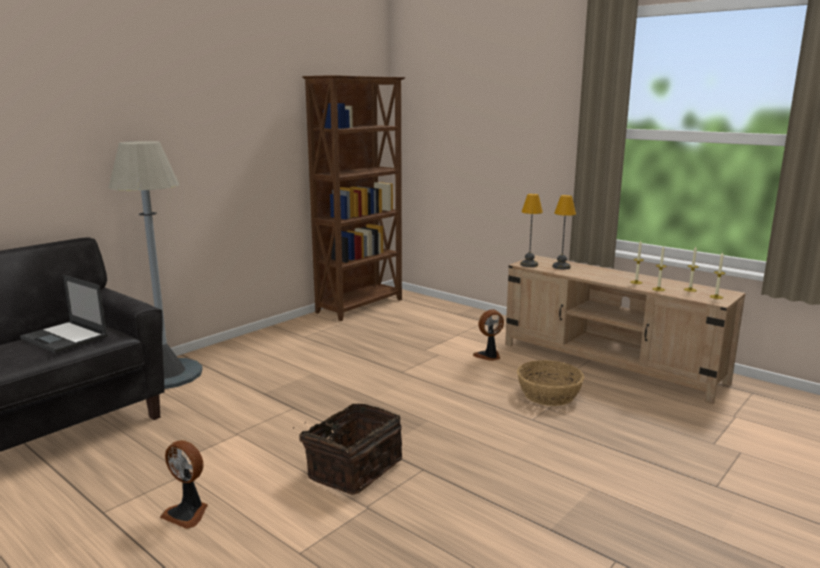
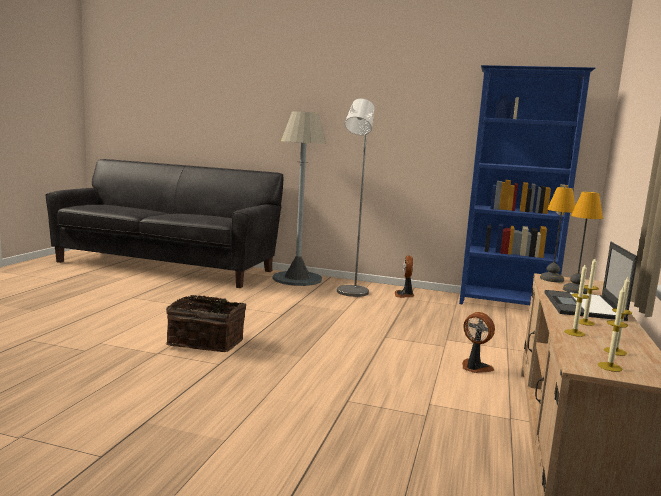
camera: 65 degrees right, 5 degrees down
(65, 337) = (210, 216): laptop -> laptop (583, 306)
(188, 513) = (136, 312): fan -> fan (404, 295)
(259, 358) = (350, 293): none -> grey floor lamp
(361, 306) = (506, 305): brown bookcase -> blue bookcase
(549, 394) = (417, 405): basket -> none

